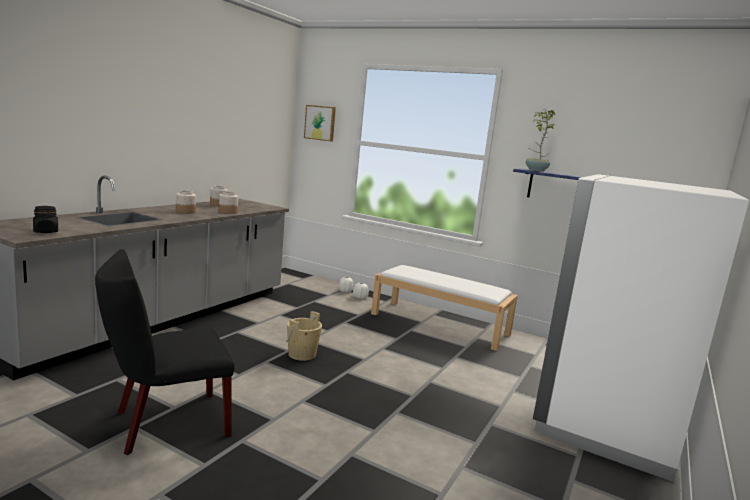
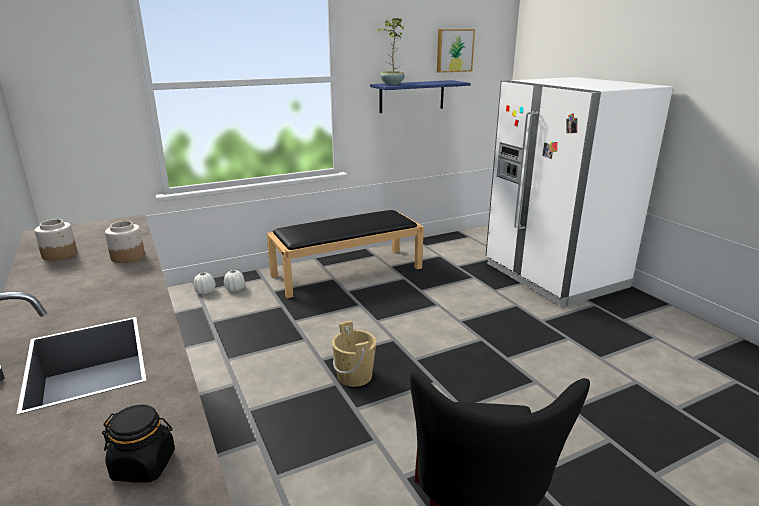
camera: 55 degrees left, 10 degrees up
(185, 211) = (89, 289): jar -> none
(320, 123) = (63, 64): picture -> picture (454, 50)
(440, 324) = (348, 271): white bench -> black bench

